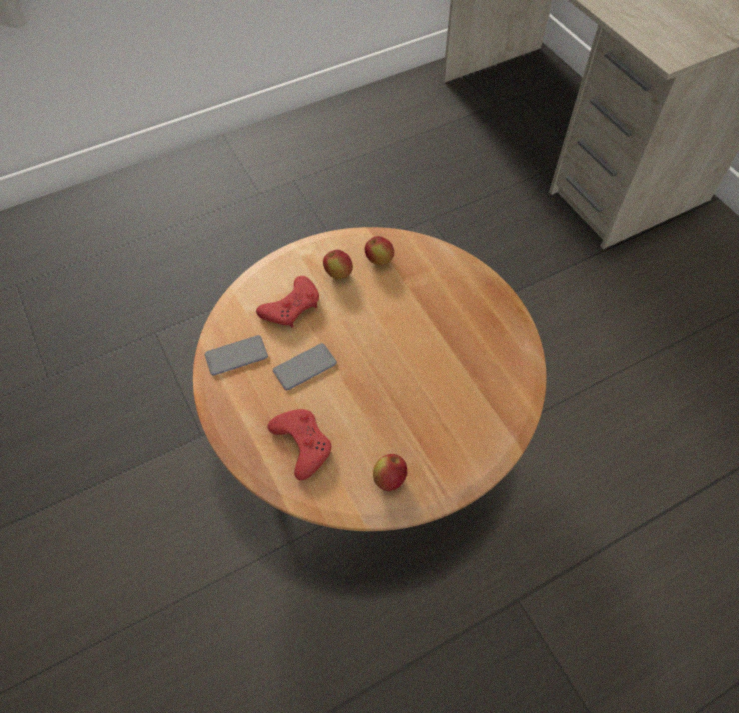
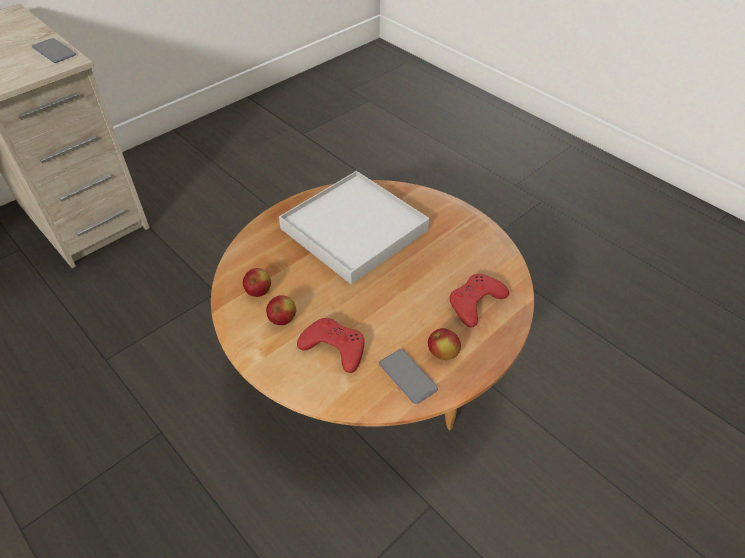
camera: 105 degrees left, 10 degrees down
(305, 367) = (400, 319): phone -> phone (54, 52)
(389, 479) = (478, 245): apple -> apple (442, 353)
(450, 354) = (354, 229): none -> white tray

